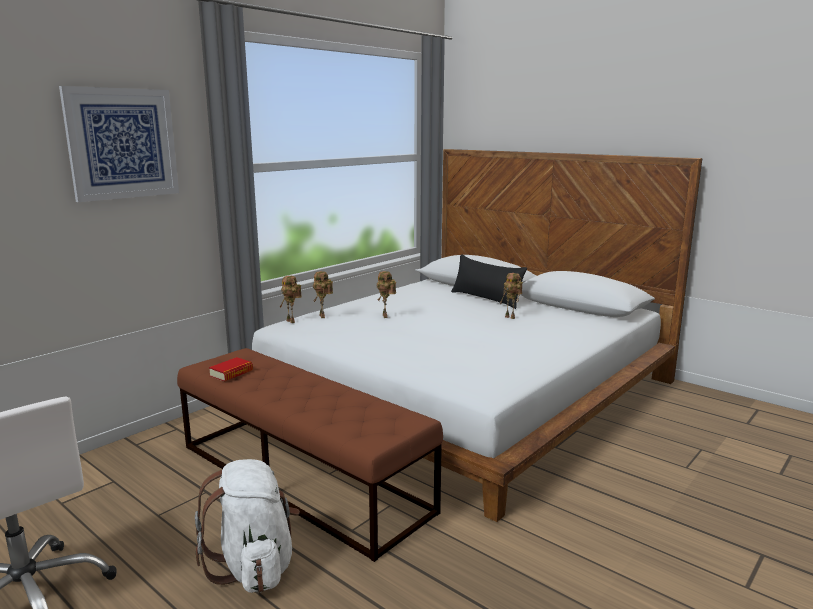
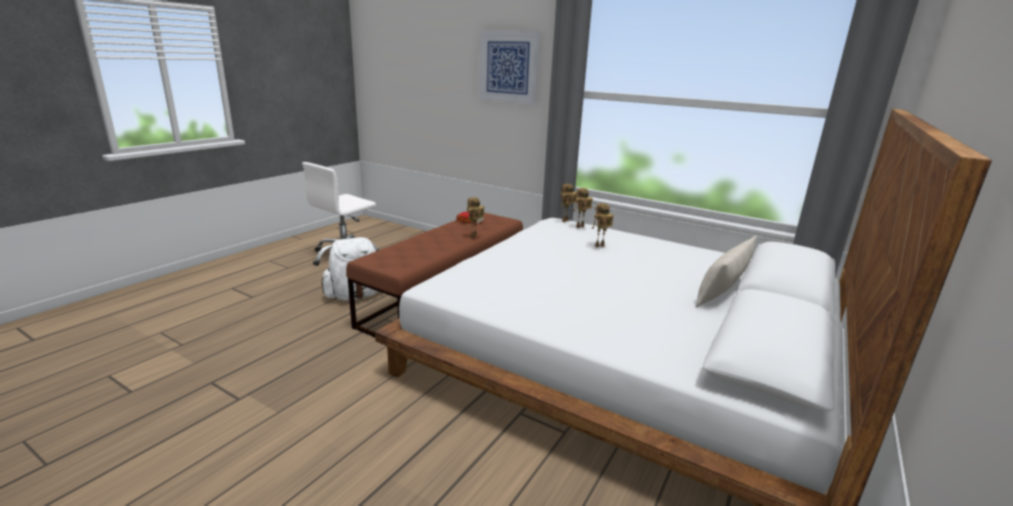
camera: 80 degrees right, 5 degrees up
(486, 299) = (722, 292): black pillow -> beige pillow
(511, 317) = (656, 303): toy robot -> toy robot (474, 237)

